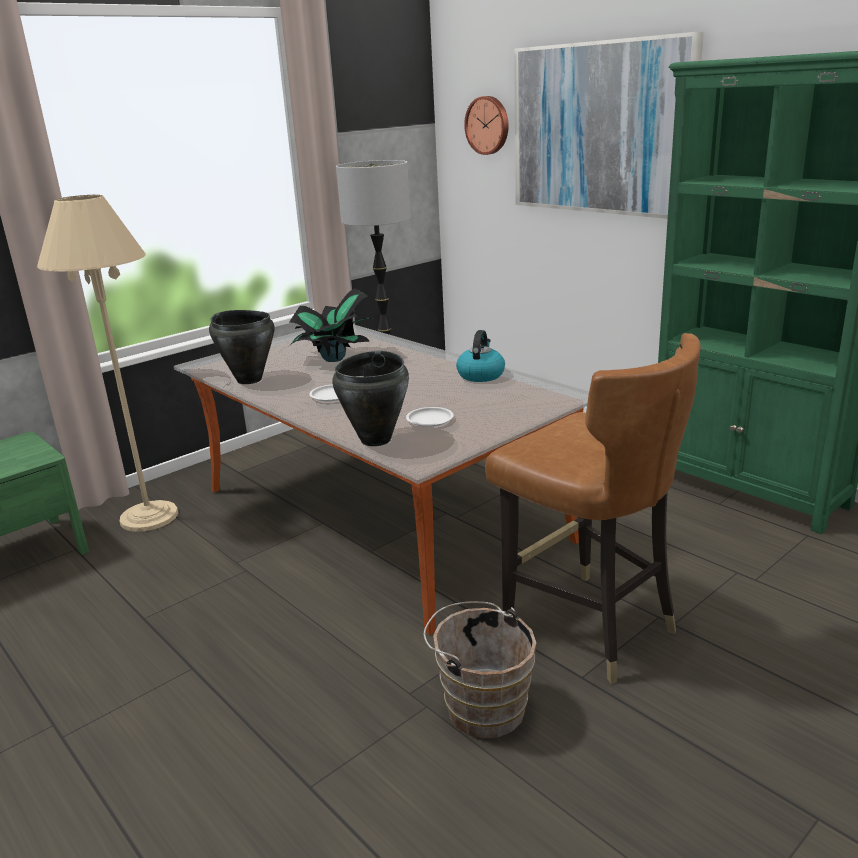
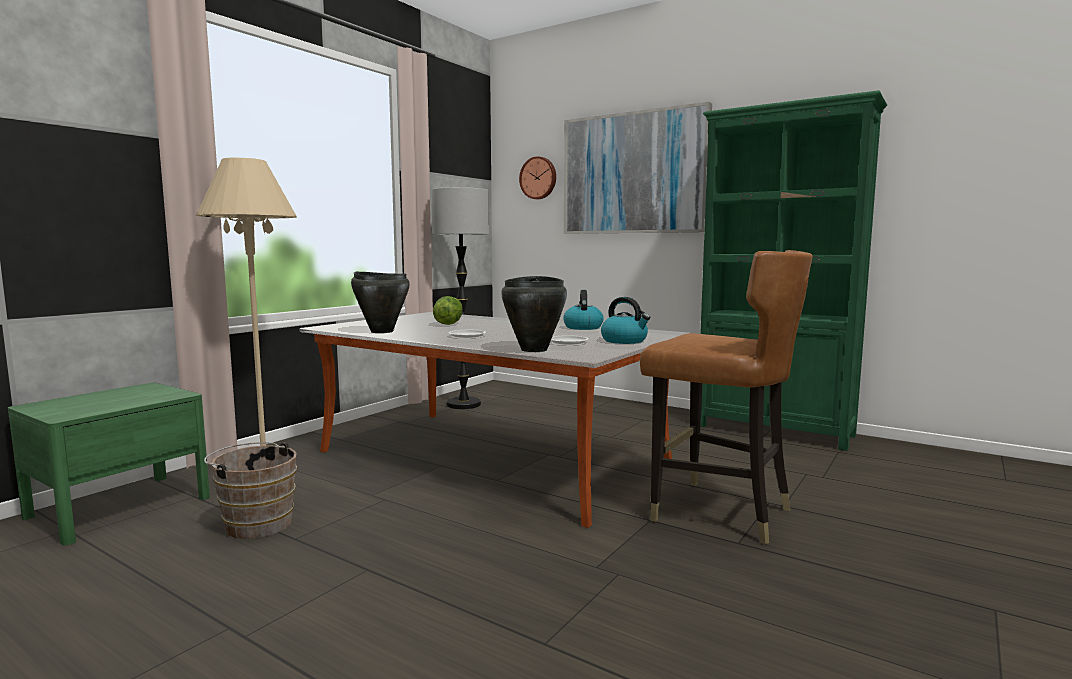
camera: 15 degrees left, 15 degrees down
(334, 359) = (448, 324): potted plant -> lettuce
(481, 706) = (667, 569): brown bucket -> brown bucket (256, 523)
(498, 419) = (625, 341): none -> kettle

